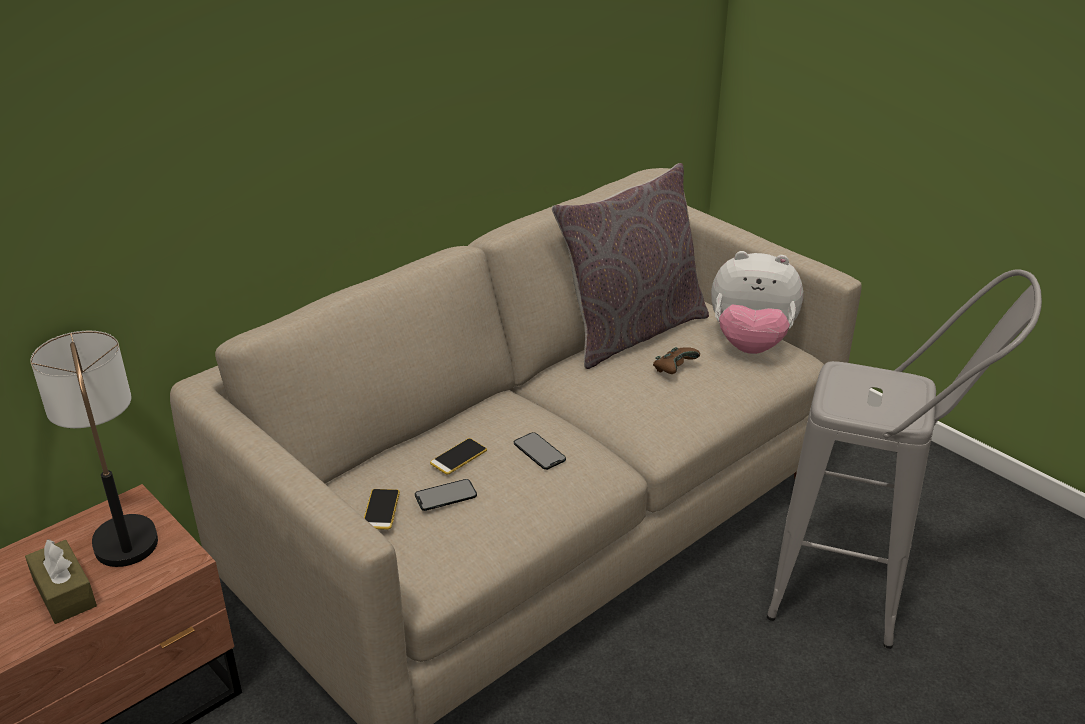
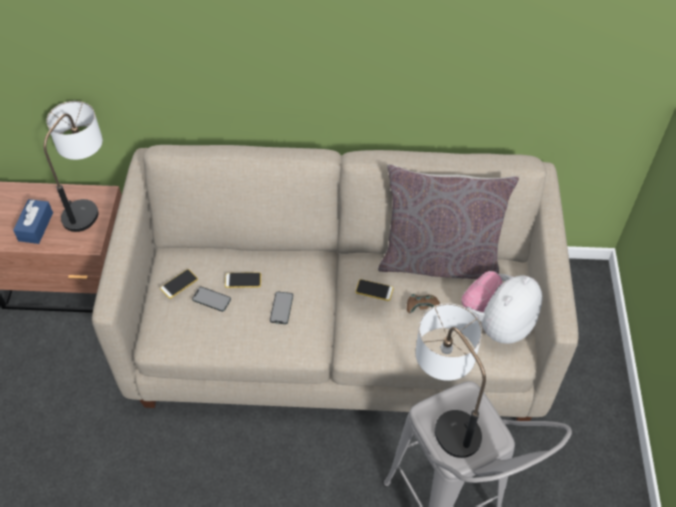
camera: 45 degrees right, 20 degrees up
(64, 593) = (36, 226): brown tissue box -> blue tissue box
(608, 384) = (374, 290): none -> phone
(751, 343) = (497, 323): plush toy -> plush toy turned 75 degrees clockwise
(848, 396) = (445, 414): none -> table lamp

